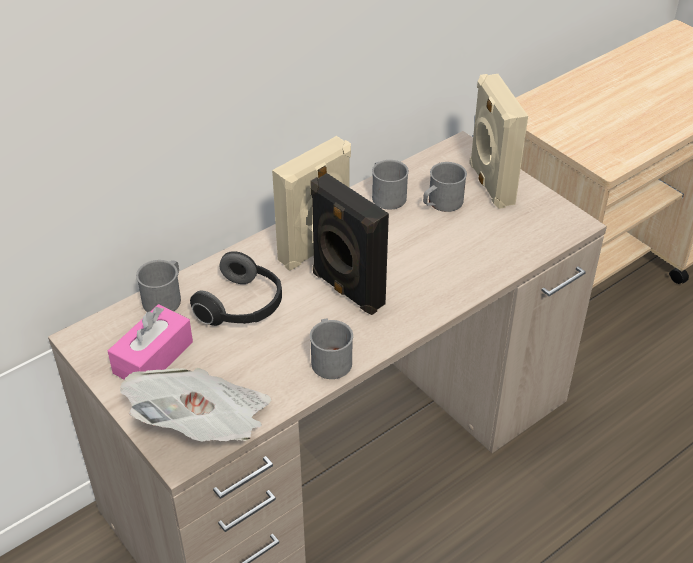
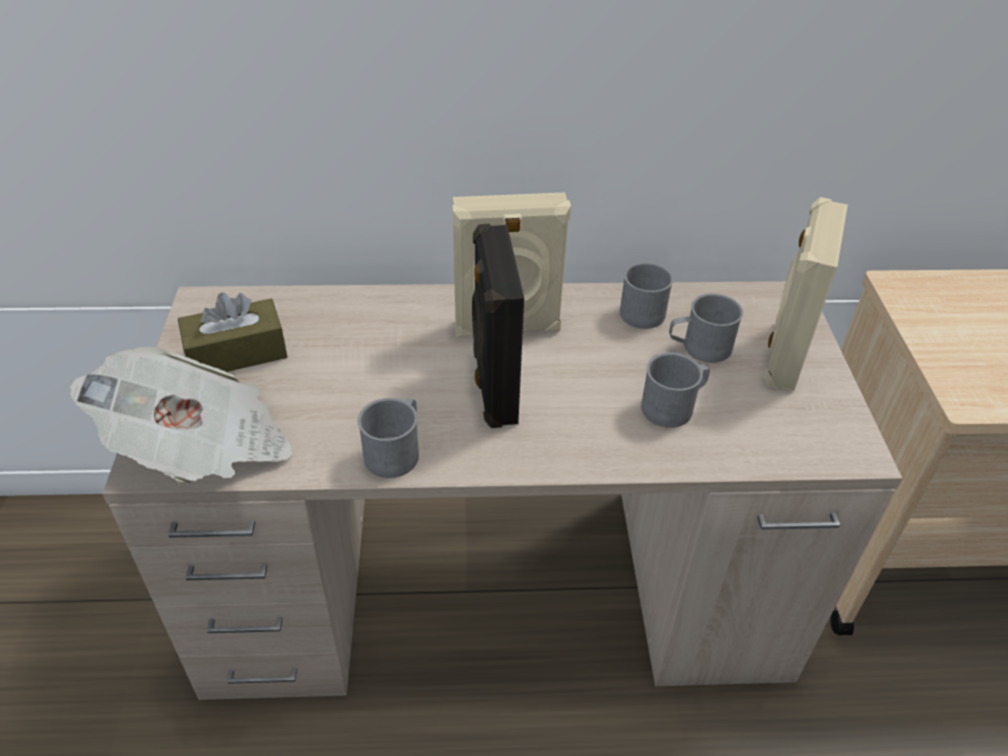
camera: 35 degrees right, 0 degrees up
(153, 357) = (237, 353): pink tissue box -> brown tissue box
(165, 297) = (311, 303): grey mug -> grey mug (673, 406)
(242, 307) = (370, 349): headphones -> none

